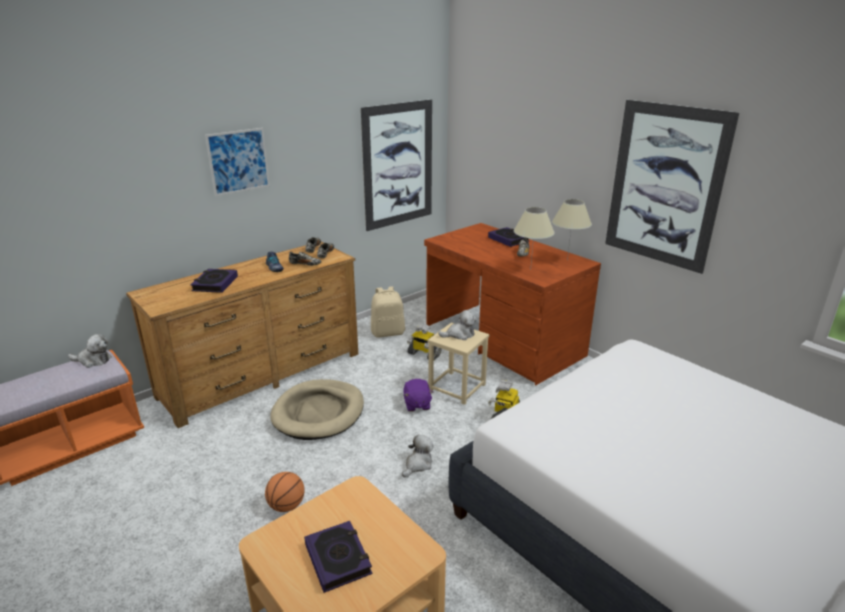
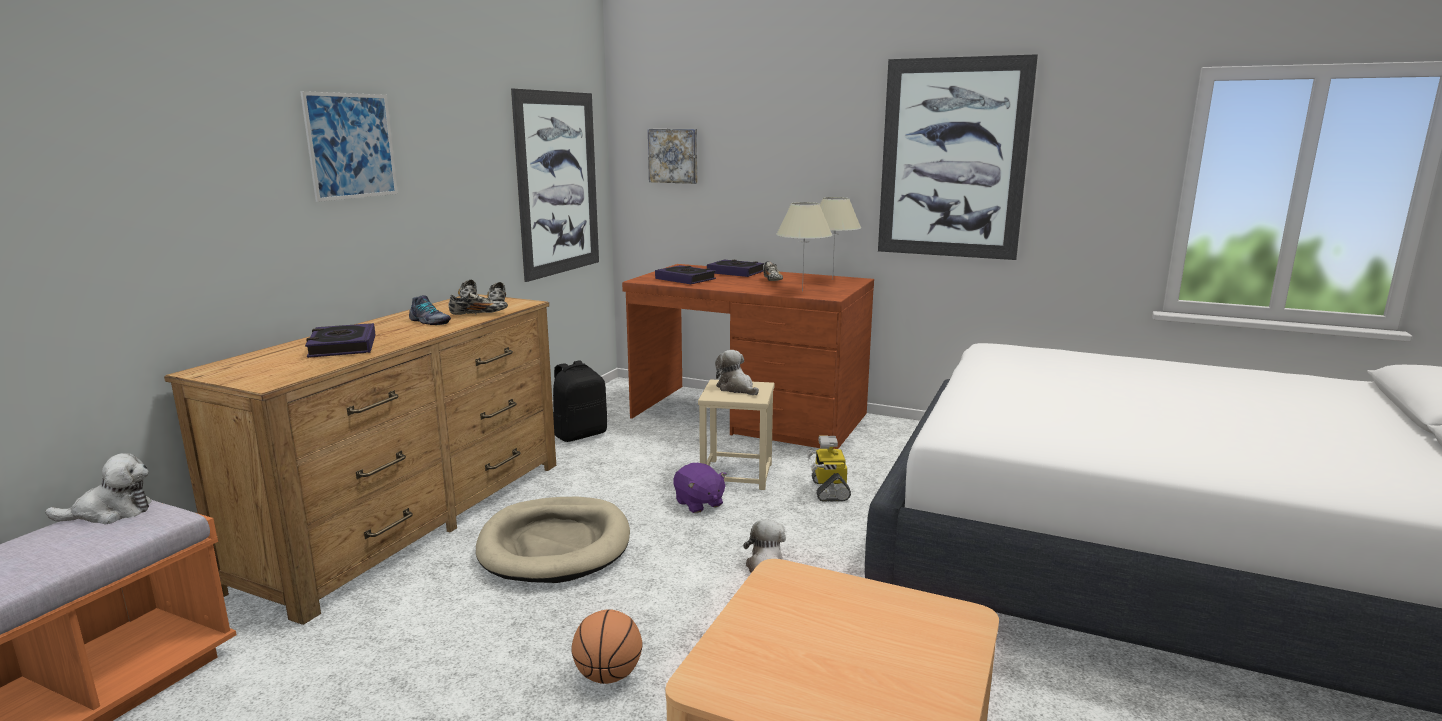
camera: 25 degrees left, 10 degrees down
(338, 559) = (854, 662): book -> book (685, 279)
(388, 332) = (580, 434): beige backpack -> black backpack
(423, 354) = (655, 448): toy robot -> none
(459, 334) = (736, 388): plush toy -> plush toy turned 90 degrees counterclockwise
(483, 147) = (673, 155): none -> picture

